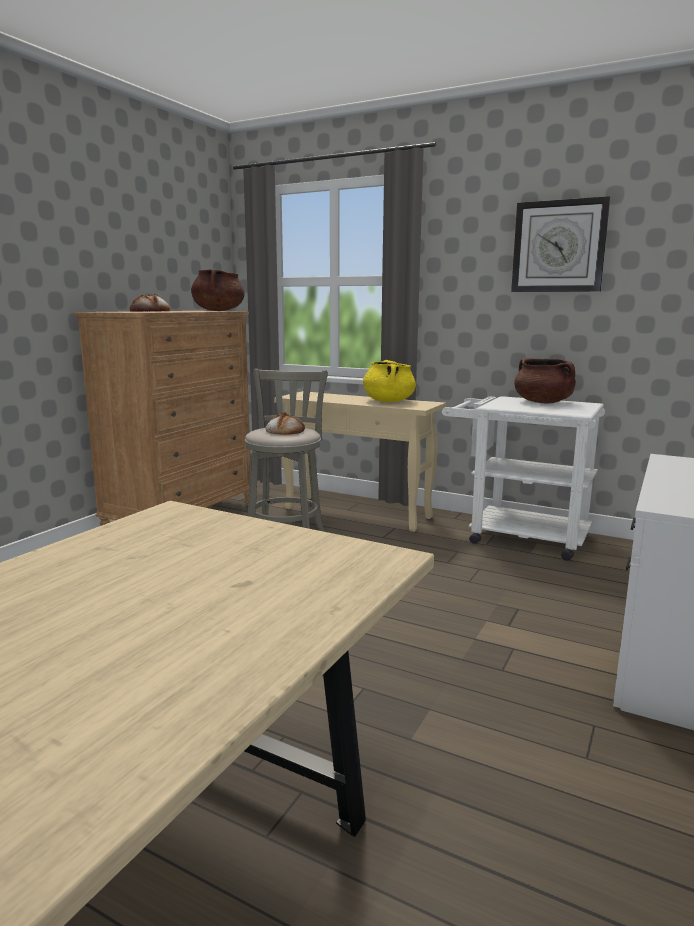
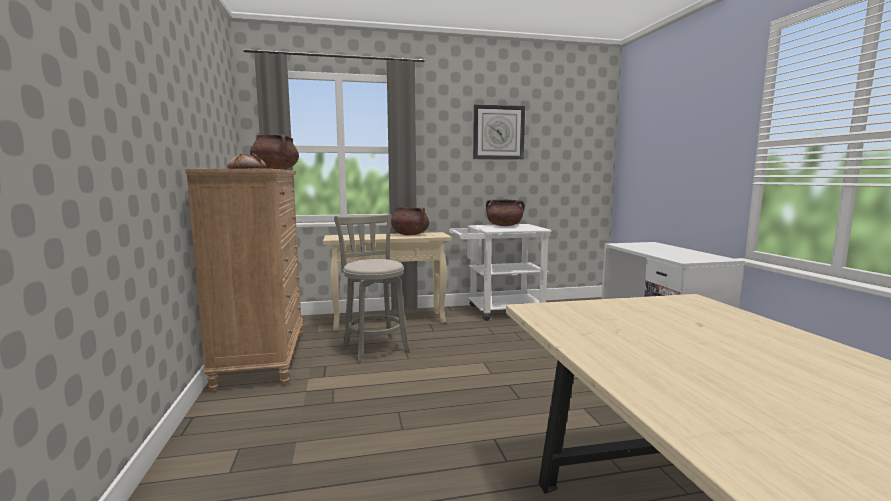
camera: 40 degrees left, 5 degrees down
(285, 430) = (376, 261): bread -> none
(388, 401) = (409, 235): yellow cooking pot -> brown cooking pot

